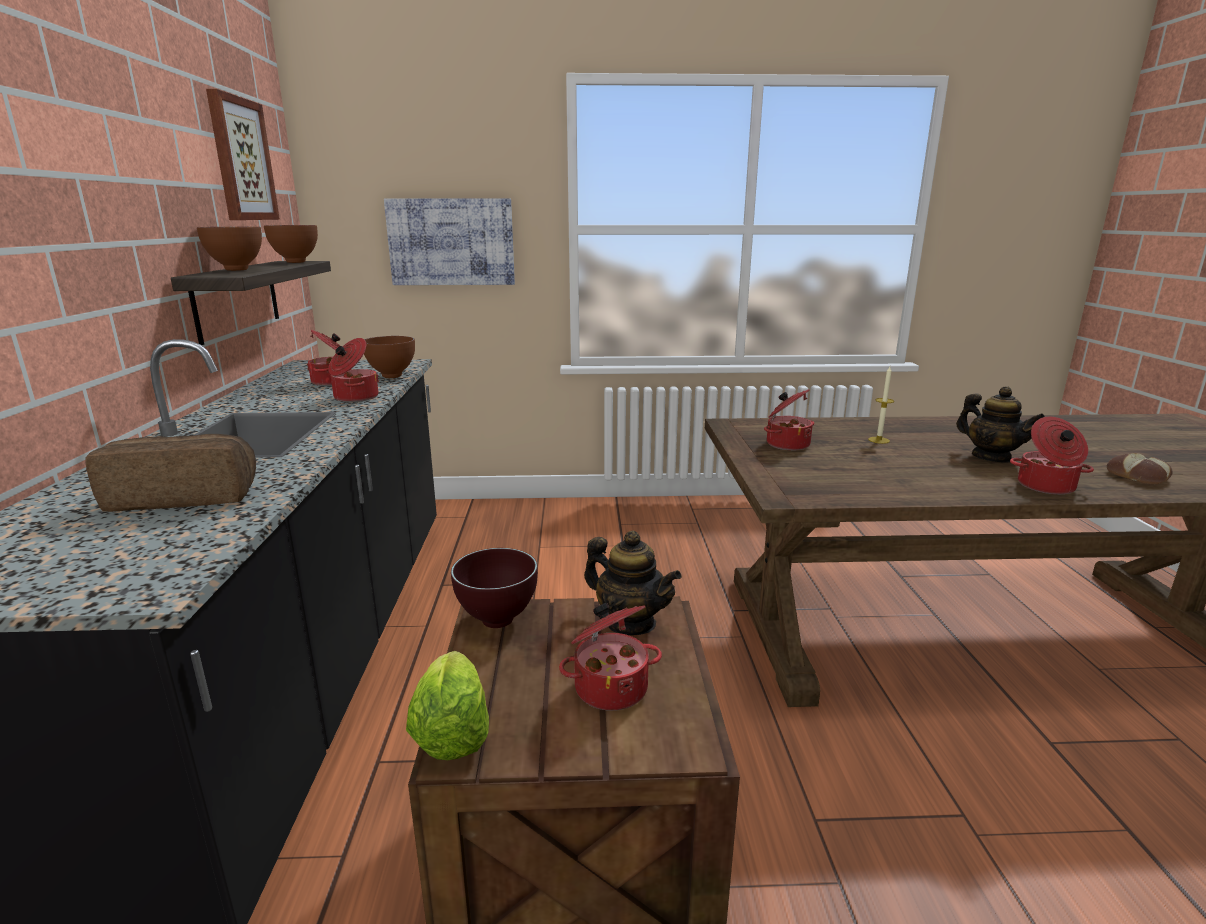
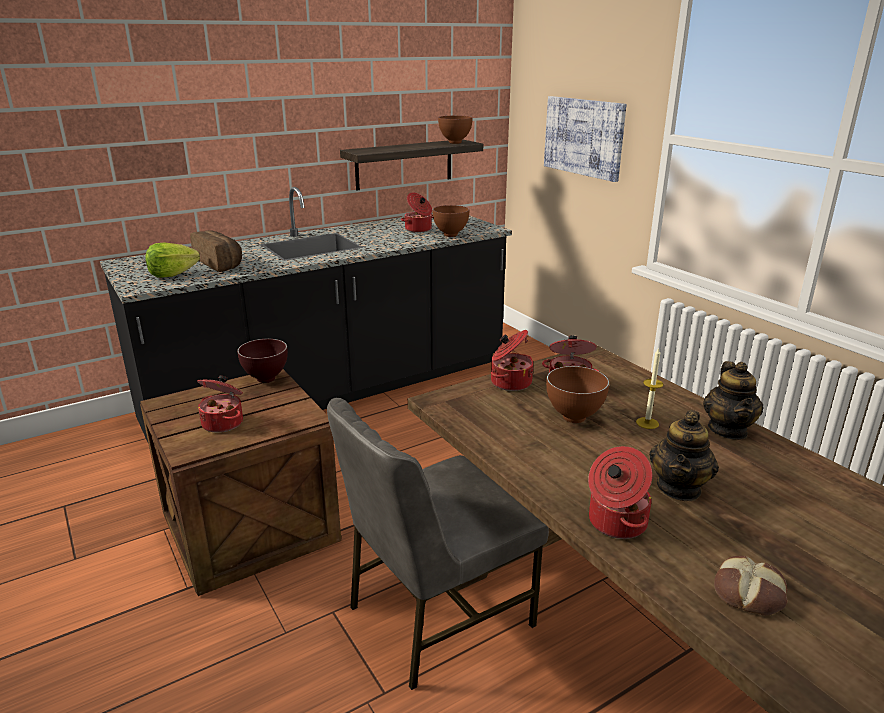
camera: 60 degrees right, 5 degrees up
(238, 270) = (390, 147): brown bowl -> brown bowl (575, 419)
(241, 160) = (437, 71): picture -> none
(355, 397) = (394, 242): cooking pot -> cooking pot (510, 382)
(452, 732) = (172, 398): lettuce -> lettuce (172, 274)
(630, 622) = (289, 413): teapot -> teapot (728, 430)
(850, 733) = (436, 615): none -> grey chair

